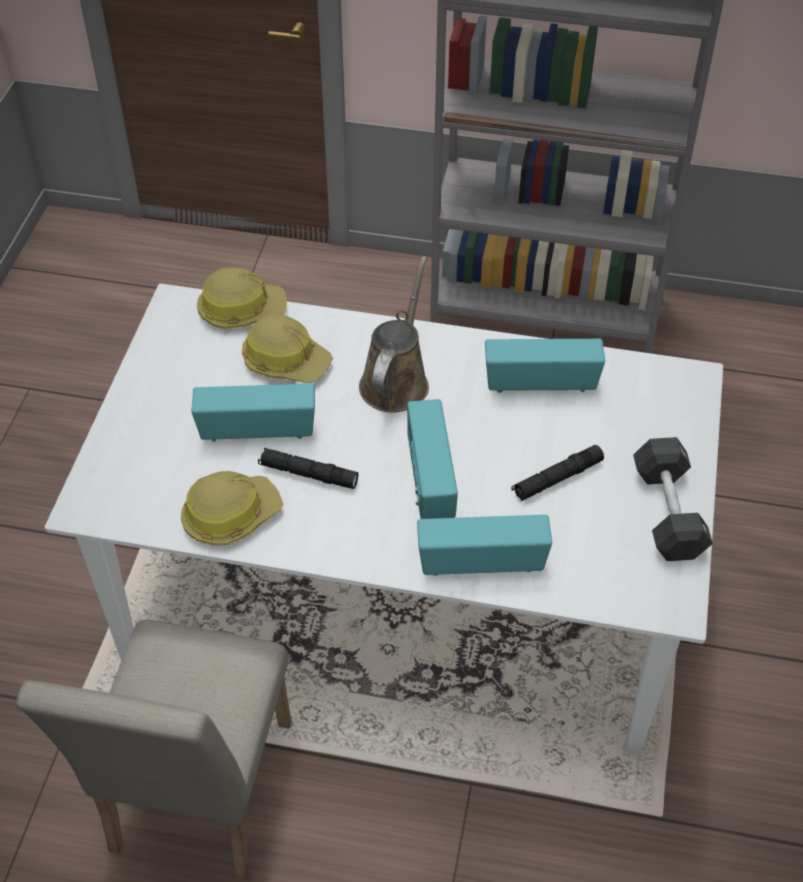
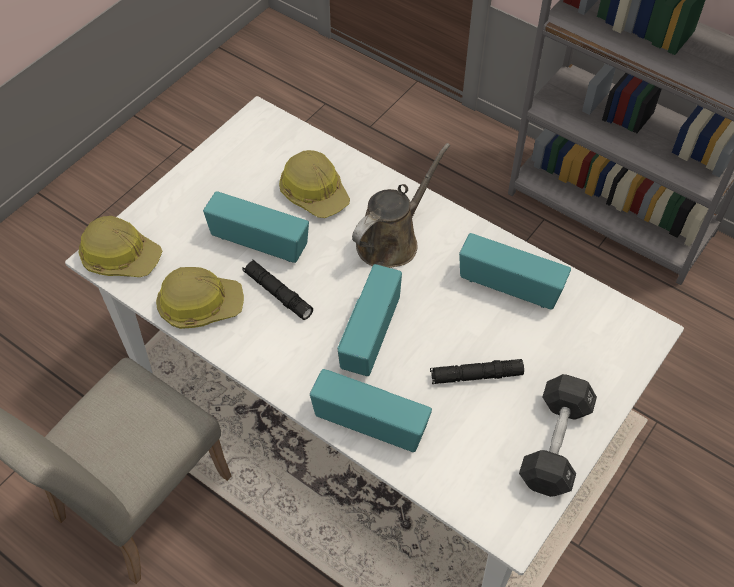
camera: 25 degrees right, 5 degrees up
(241, 310) = (304, 138): hard hat -> hard hat (120, 256)

